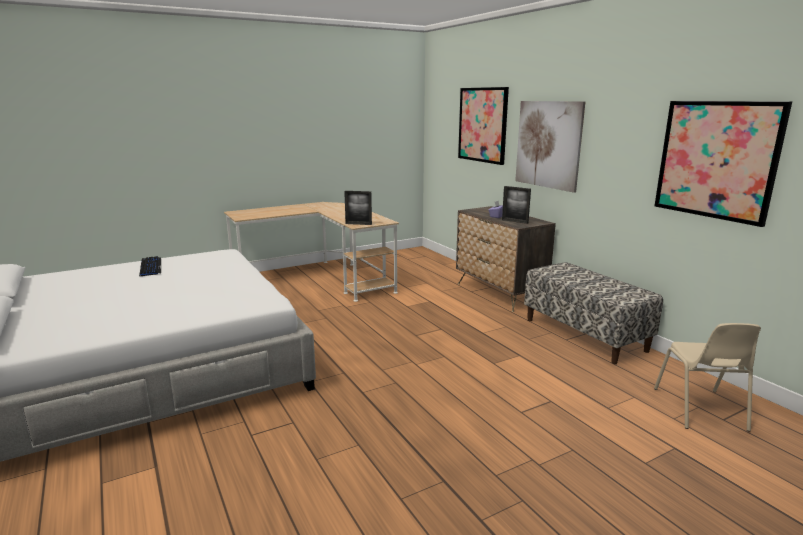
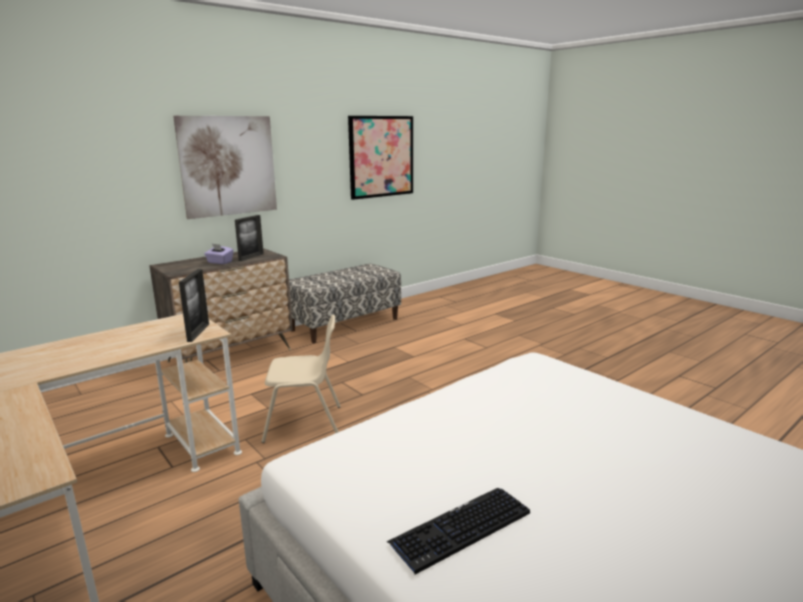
camera: 100 degrees left, 0 degrees up
(482, 125) = (89, 153): picture -> none
(700, 409) = (448, 305): beige chair -> beige chair (305, 423)

